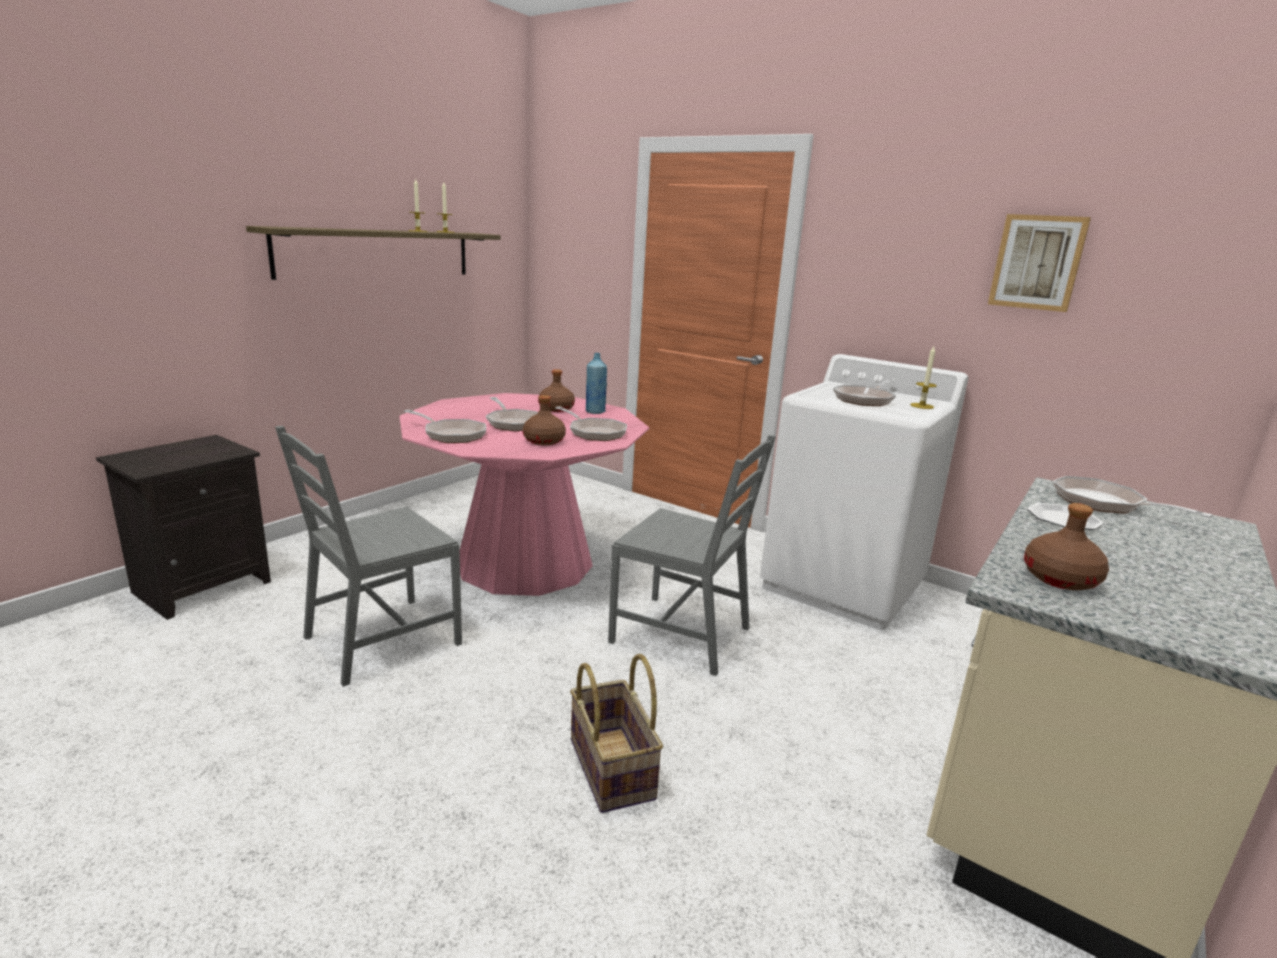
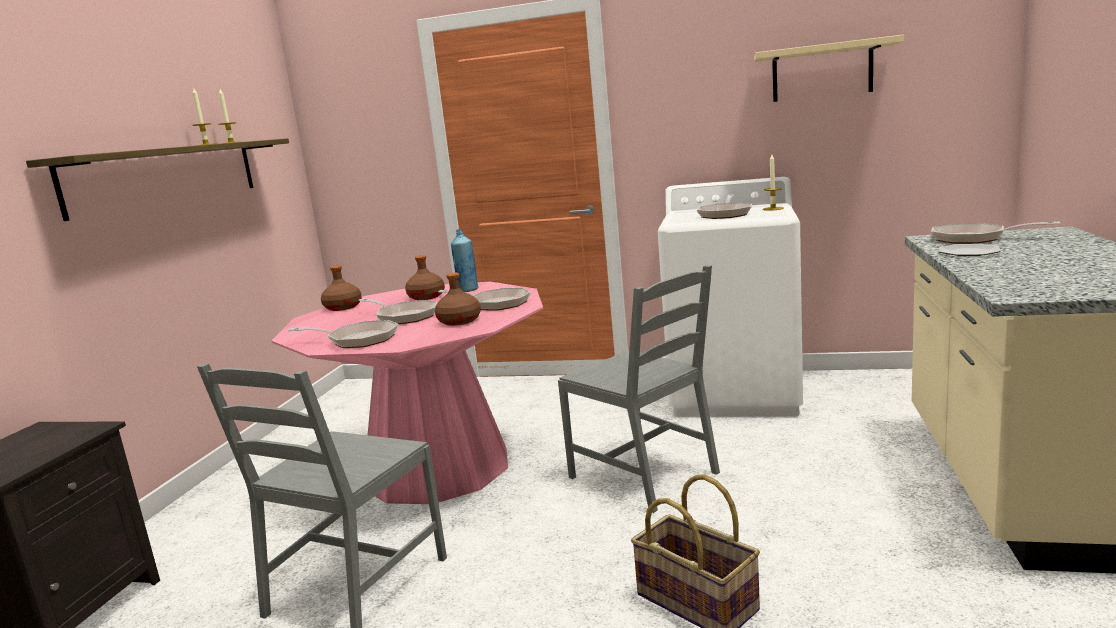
camera: 20 degrees left, 5 degrees down
(682, 634) = (645, 474): grey chair -> grey chair turned 45 degrees clockwise
(1037, 262) = (822, 72): picture -> beige shelf
(1061, 579) = (1032, 282): brown bottle -> brown bottle (343, 307)

